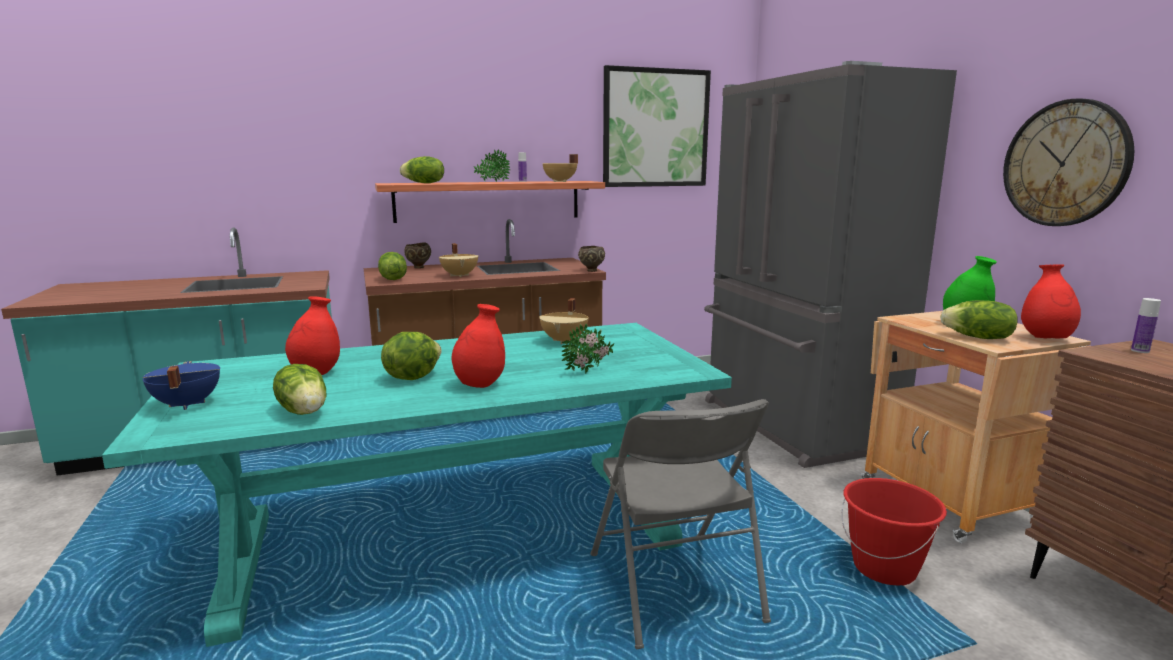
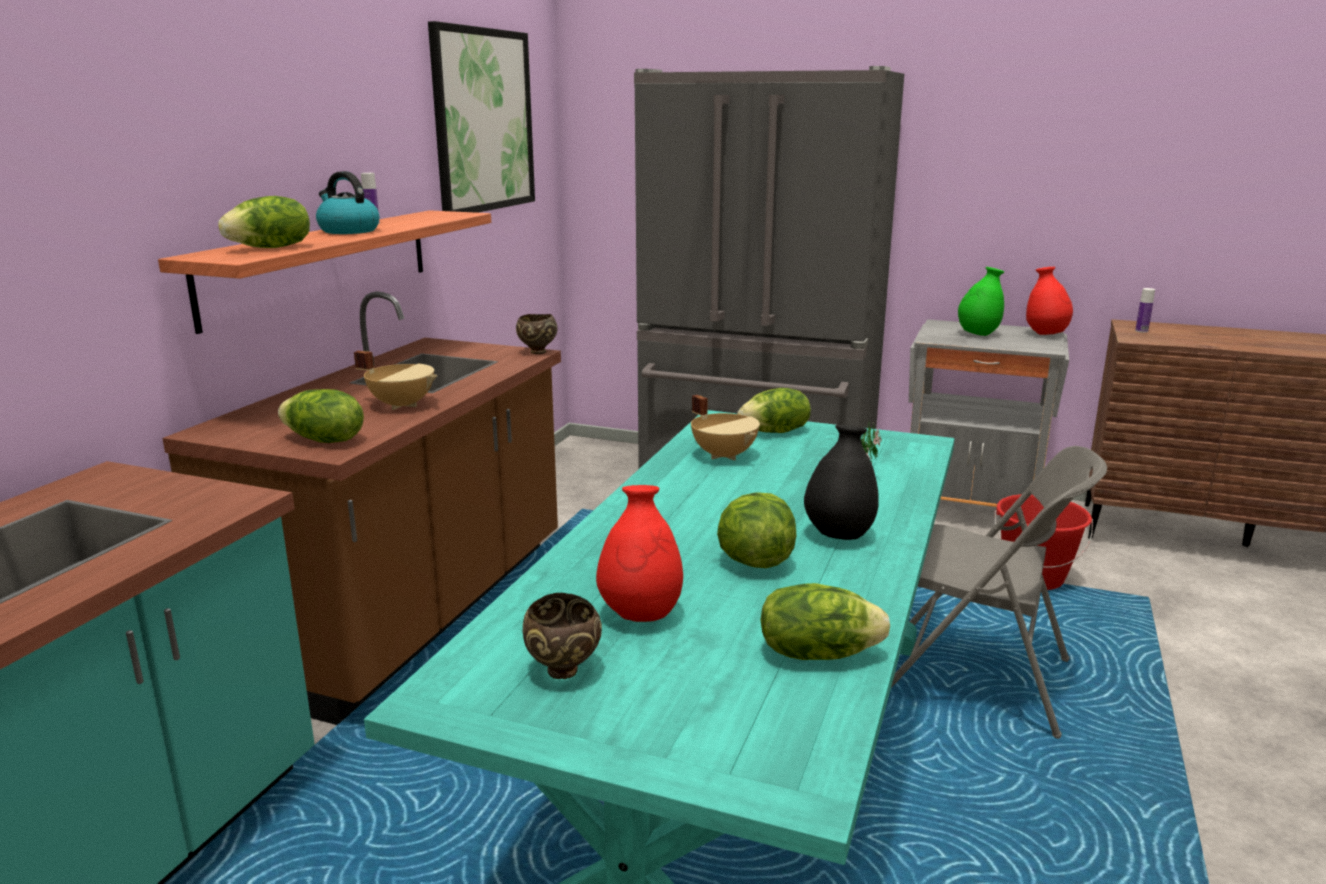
camera: 50 degrees left, 5 degrees up
(185, 405) = (666, 740): blue cooking pot -> none
(418, 267) = (268, 410): brown bowl -> brown bowl (564, 672)
(480, 385) = (839, 535): red vase -> black vase
(492, 182) = (348, 231): potted plant -> kettle
(559, 181) = (426, 218): beige cooking pot -> none
(950, 504) = (971, 508): brown cart -> grey cart
(978, 338) = (1020, 344): lettuce -> lettuce (775, 432)
(1065, 163) = (1024, 173): wall clock -> none

